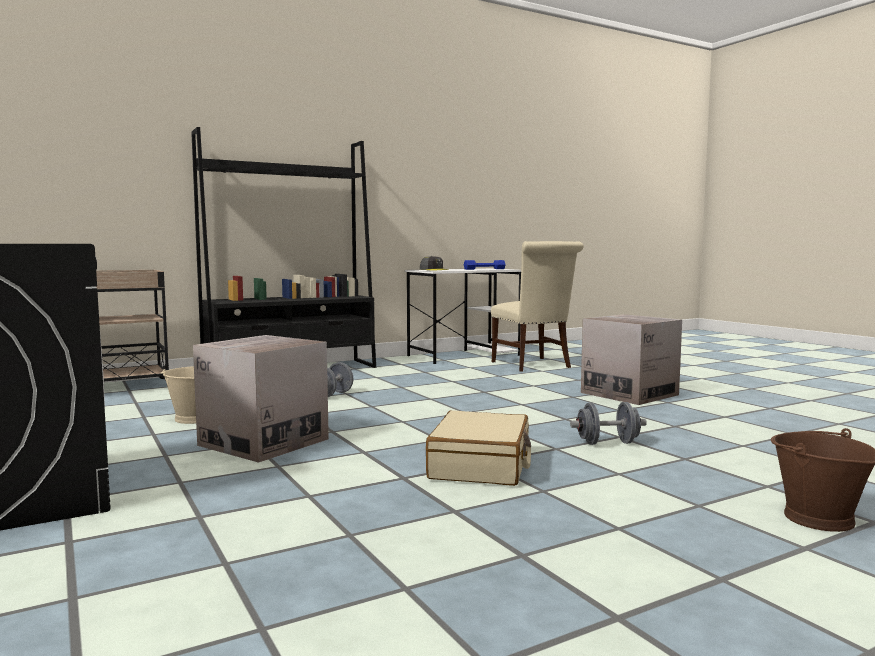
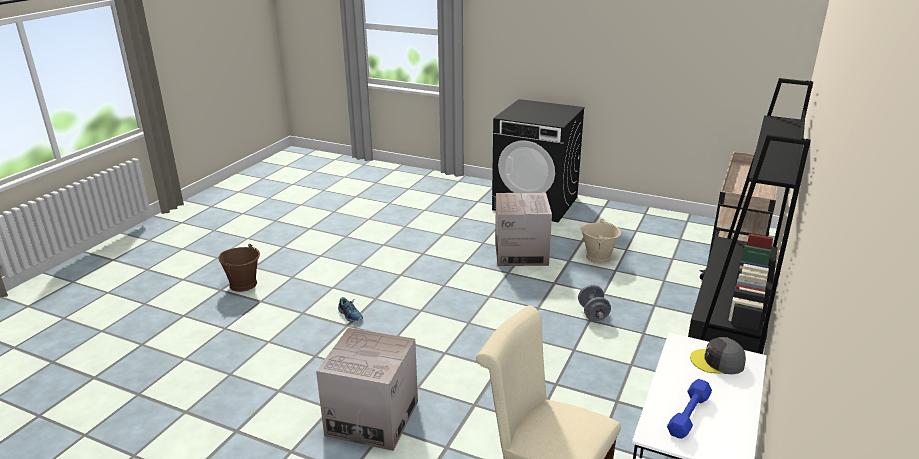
camera: 145 degrees right, 20 degrees up
(481, 465) = (400, 272): beige suitcase -> none
(607, 443) = (350, 315): grey dumbbell -> shoe

